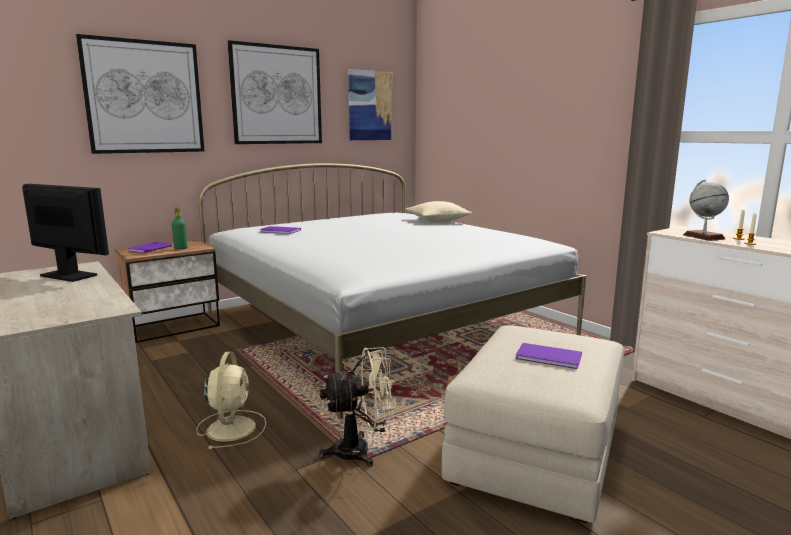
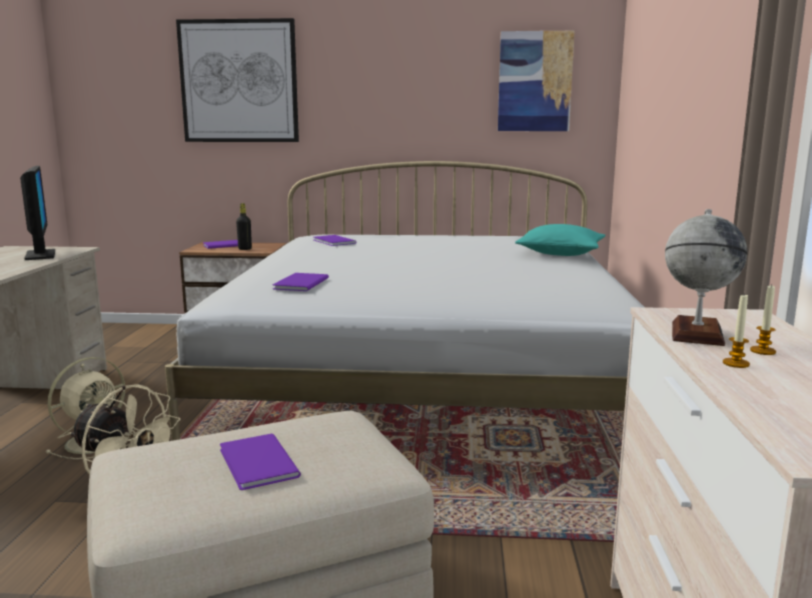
camera: 40 degrees right, 0 degrees up
(181, 248) = (245, 249): green bottle -> black bottle
(277, 95) = (393, 73): picture -> none
(370, 258) = (299, 284): none -> purple book
(437, 220) = (560, 253): beige pillow -> turquoise pillow

